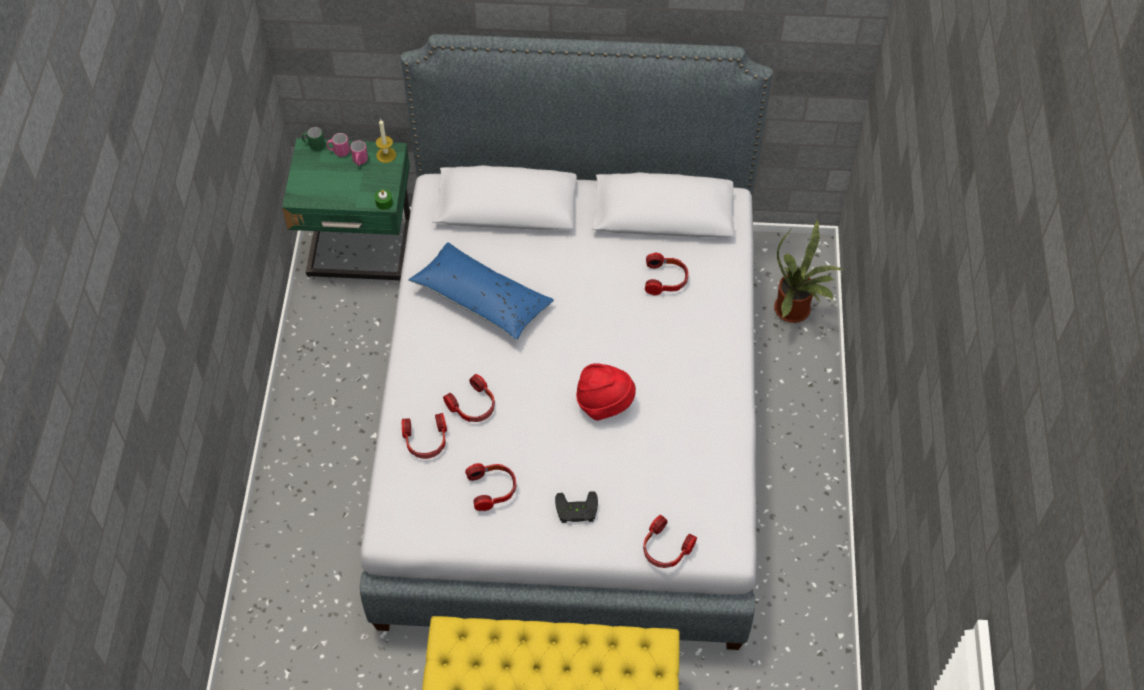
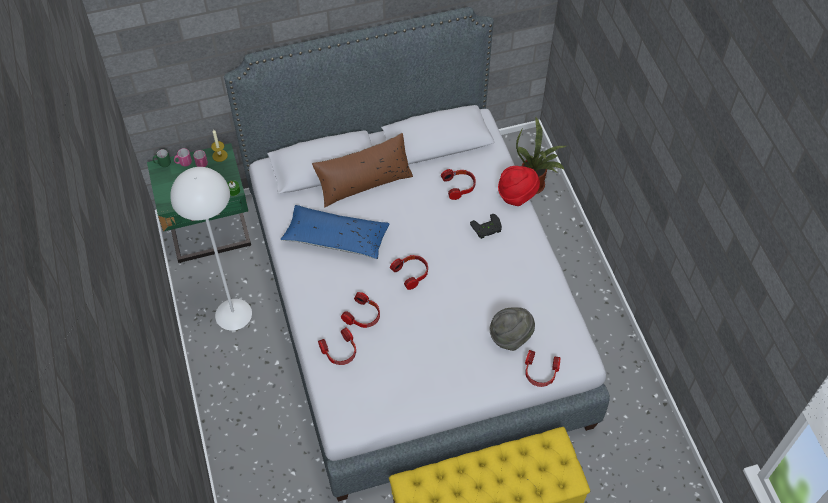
camera: 20 degrees left, 0 degrees up
(346, 359) = (233, 314): none -> white floor lamp
(493, 489) = (403, 370): headphones -> headphones (411, 273)
(547, 240) = (364, 183): none -> brown pillow
(576, 511) = (468, 366): black game controller -> black game controller (487, 229)
(604, 403) = (454, 285): red hat -> red hat (517, 195)
(647, 490) = (510, 336): none -> grey hat

